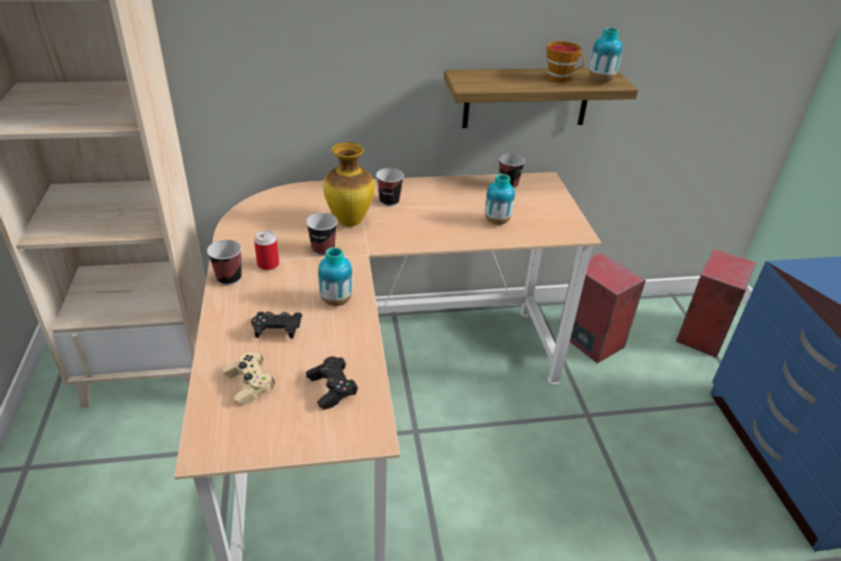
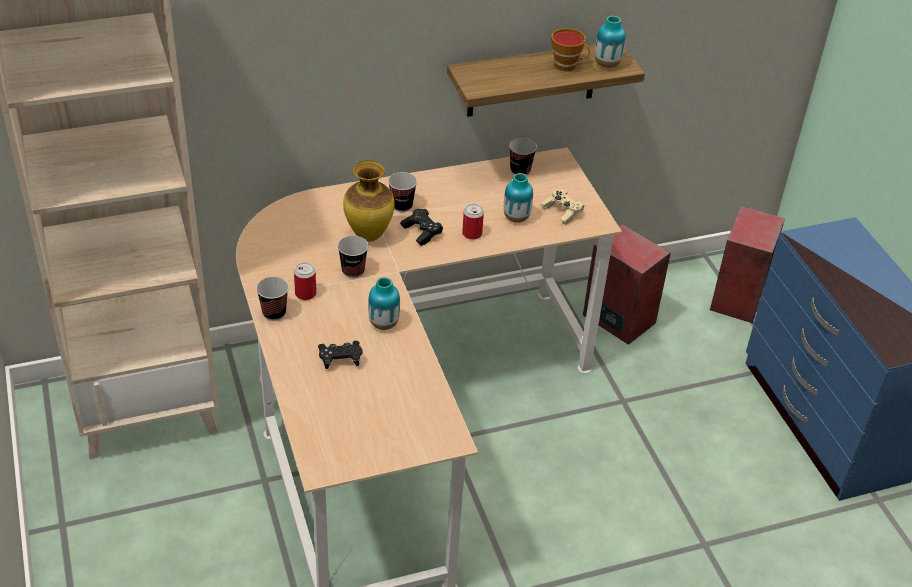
camera: 10 degrees left, 5 degrees up
(249, 384) = (335, 411): beige game controller -> beige game controller (562, 212)
(332, 389) = (406, 406): black game controller -> black game controller (421, 232)
(450, 230) = (472, 234): none -> can

